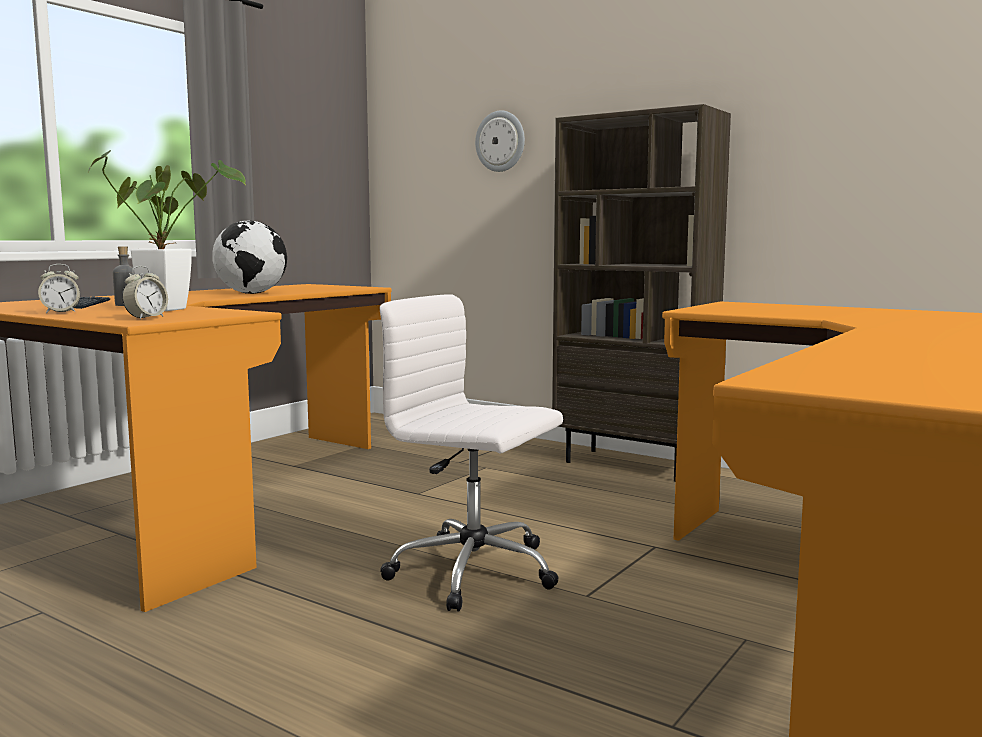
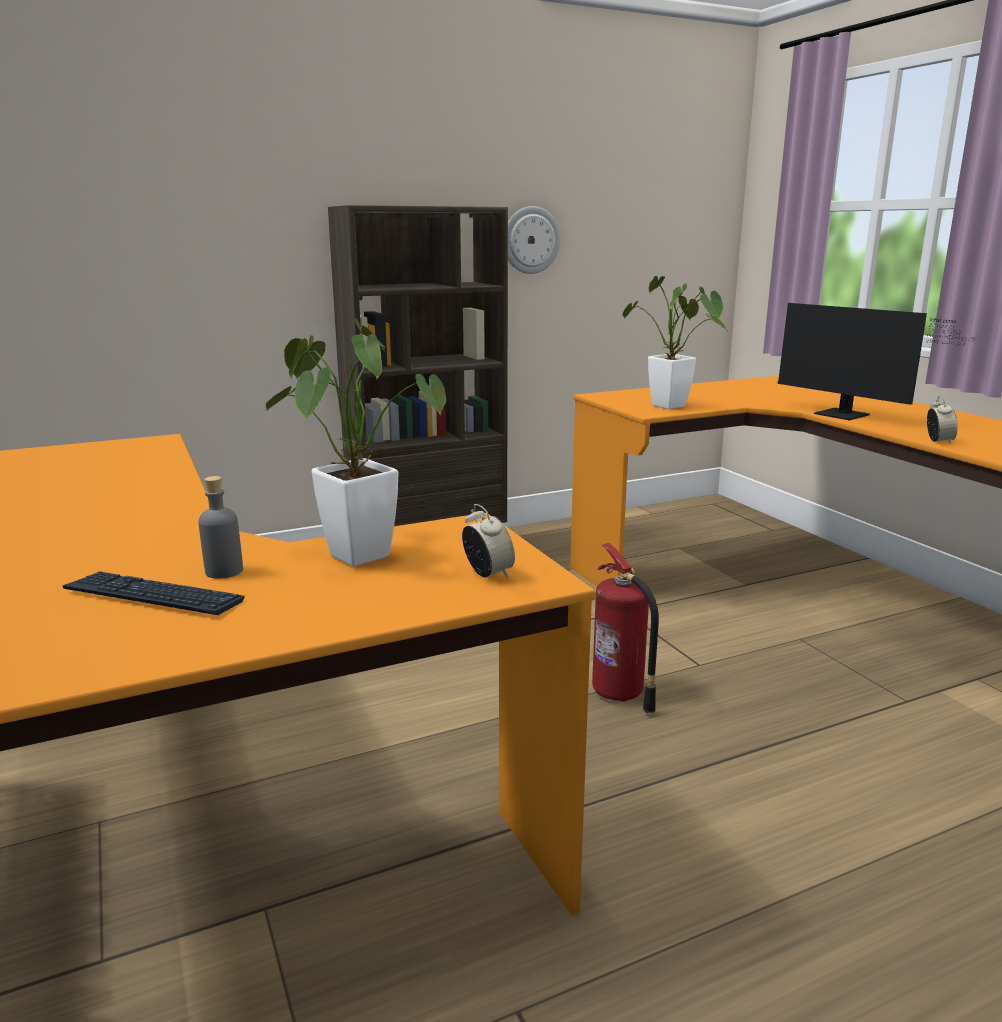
camera: 60 degrees left, 10 degrees up
(61, 312) = (303, 617): alarm clock -> alarm clock (938, 441)
(252, 293) = (138, 493): globe -> none
(476, 572) = (619, 694): white office chair -> fire extinguisher
(500, 141) = (192, 215): wall clock -> wall clock (530, 240)
(739, 311) = (674, 408): none -> potted plant
(888, 333) = (847, 416): none -> monitor

